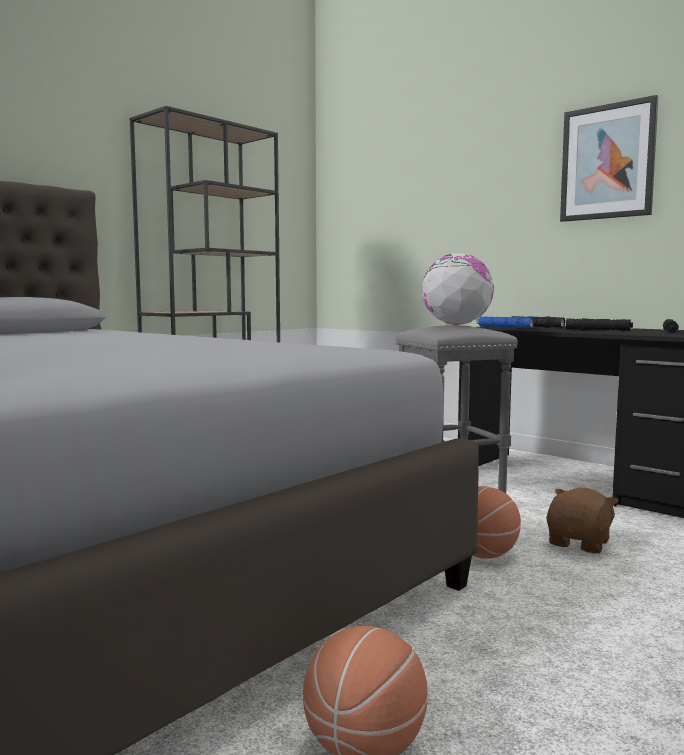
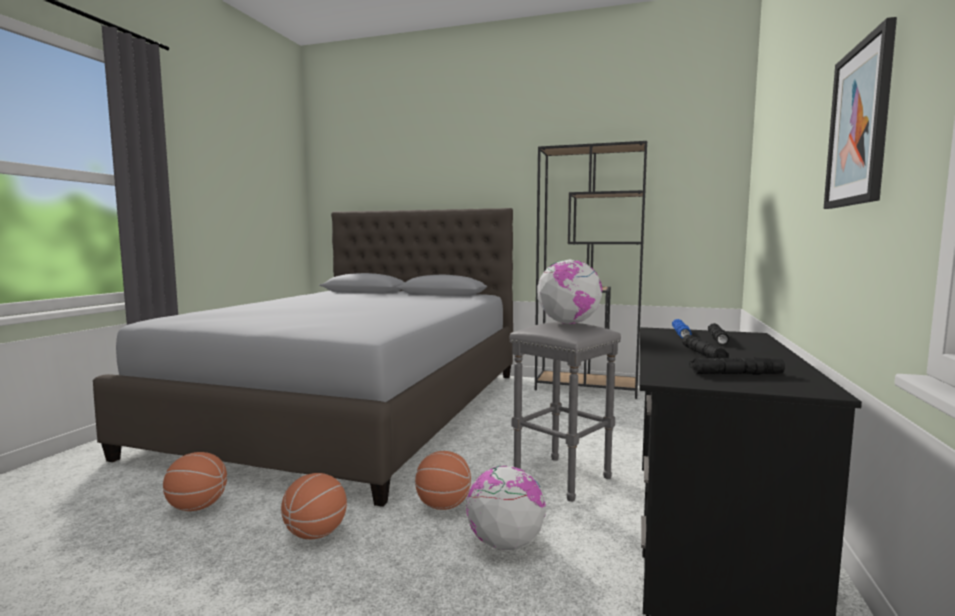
camera: 65 degrees right, 0 degrees up
(525, 635) = (315, 534): none -> basketball
(579, 543) = (505, 543): brown plush toy -> globe

